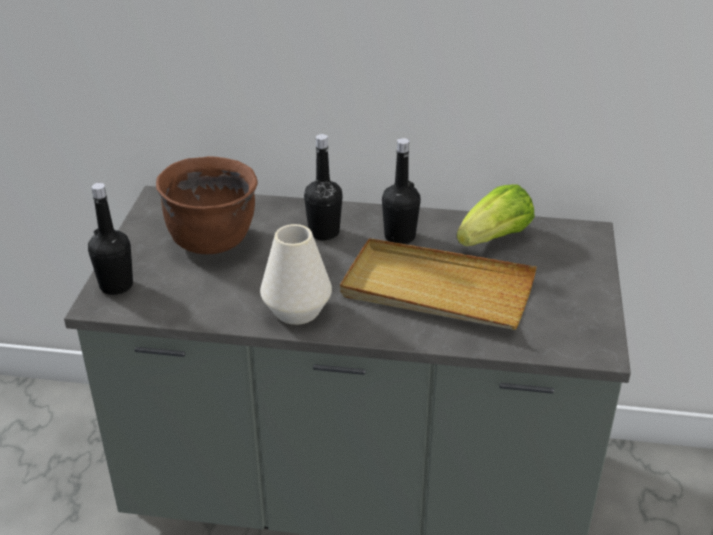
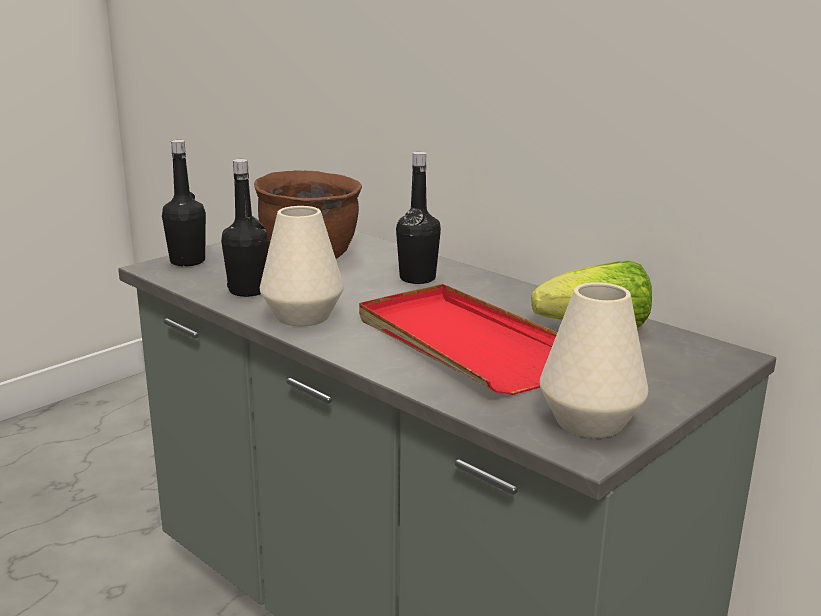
camera: 35 degrees right, 15 degrees down
(399, 237) = (489, 300): black bottle -> black bottle (248, 291)
(436, 290) = (465, 344): beige tray -> red tray
(579, 327) = (589, 421): none -> white vase

